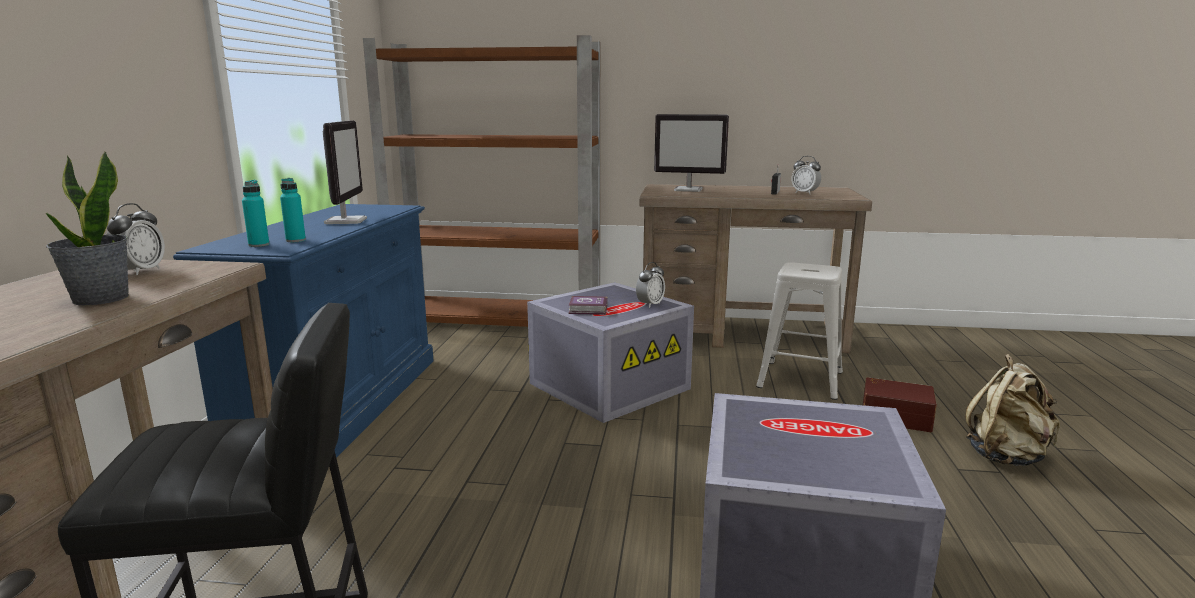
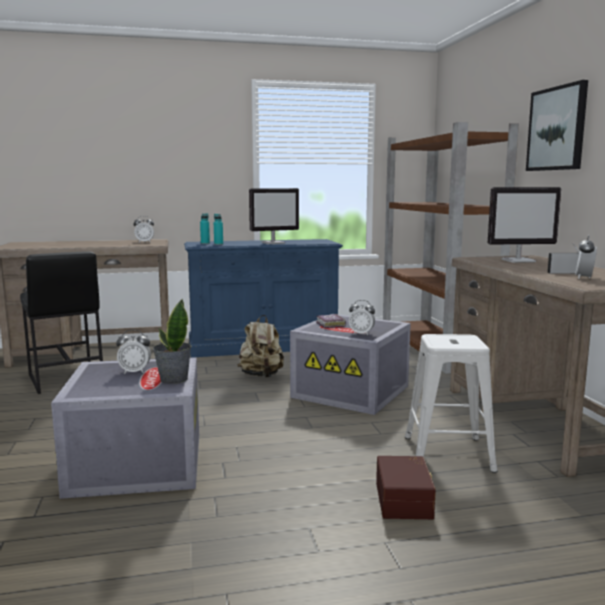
camera: 70 degrees right, 5 degrees down
(100, 299) = (104, 244): potted plant -> potted plant (173, 379)
(664, 53) = (557, 129): none -> picture
(689, 190) = (519, 261): monitor -> monitor turned 90 degrees counterclockwise
(784, 438) = (135, 372): none -> alarm clock
(1006, 457) = (356, 559): beige backpack -> beige backpack (261, 376)

